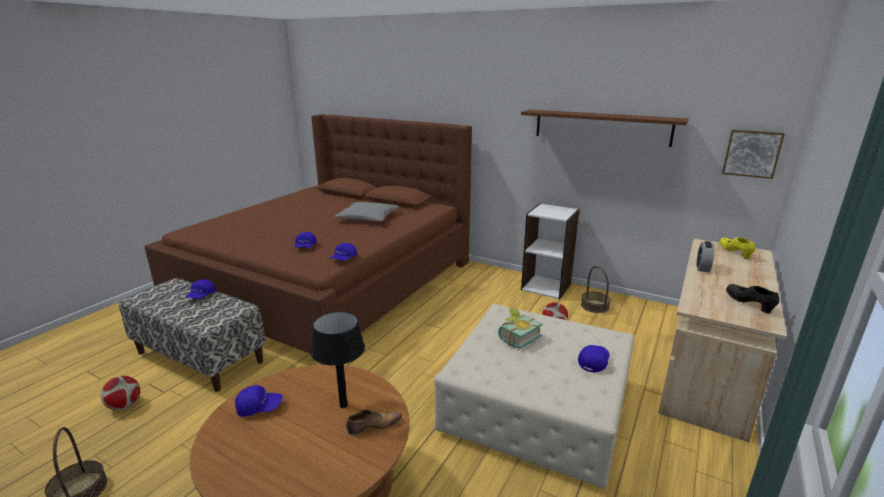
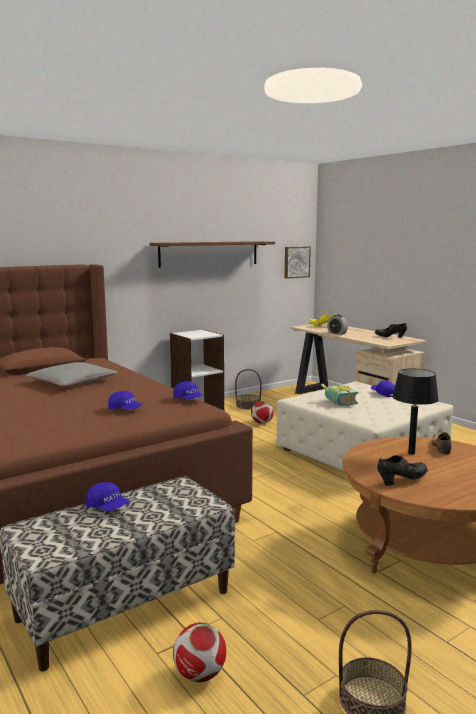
camera: 65 degrees left, 10 degrees down
(259, 407) = (402, 481): blue cap -> black shoe

